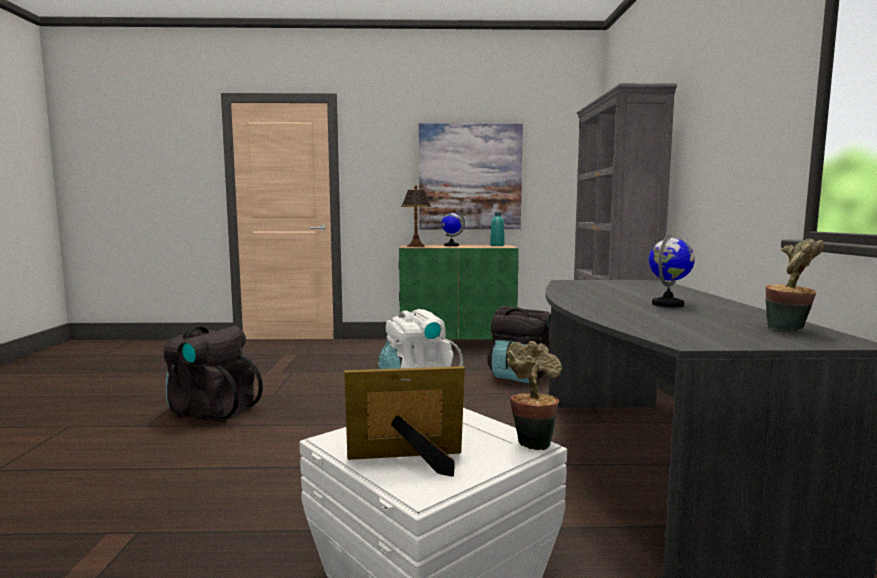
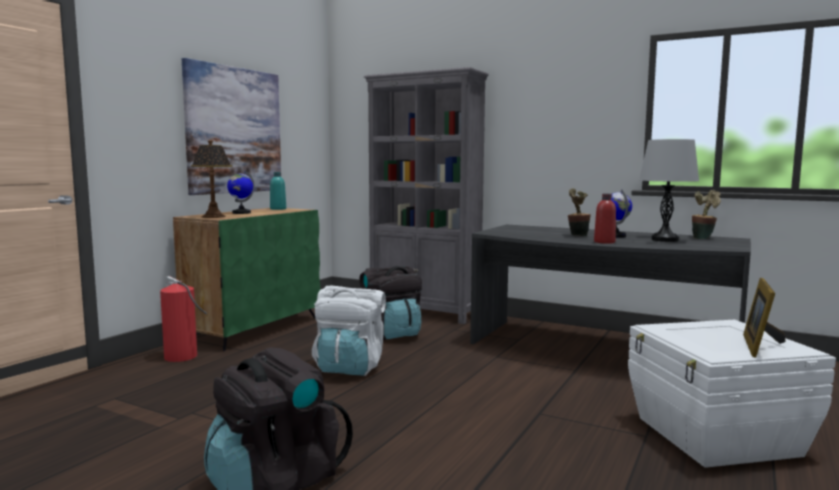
camera: 60 degrees left, 0 degrees up
(377, 346) = (181, 357): none -> fire extinguisher
(532, 441) = (729, 322): potted plant -> potted plant (577, 235)
(592, 305) = (604, 242): none -> red bottle
(696, 318) = (664, 240): none -> grey table lamp

